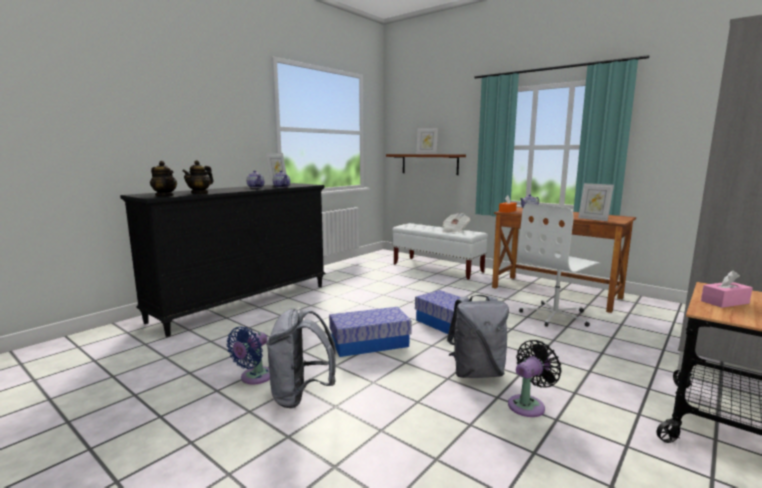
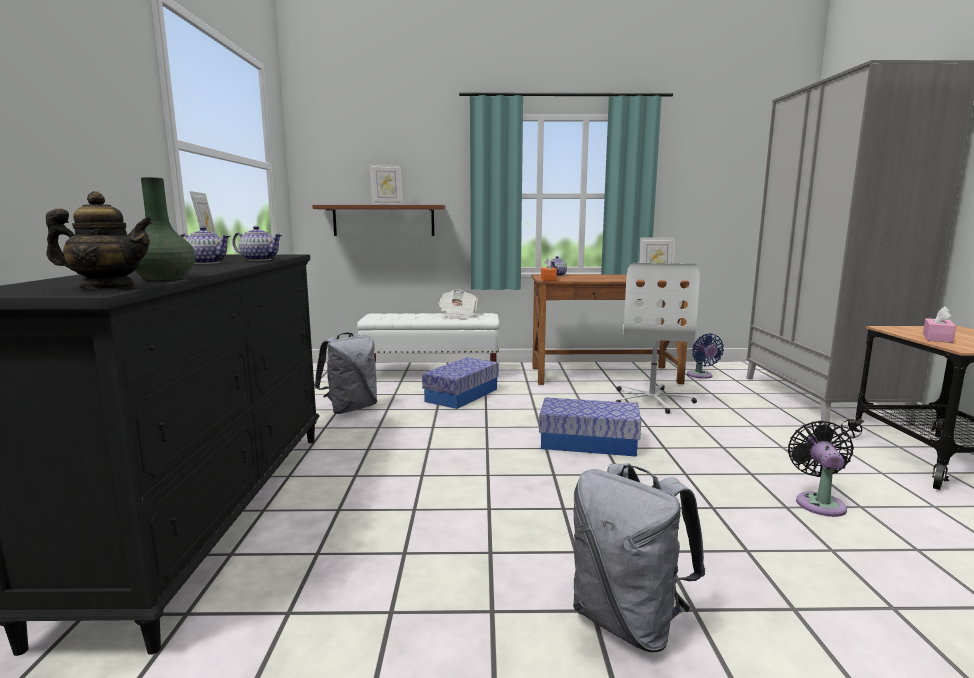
camera: 40 degrees left, 0 degrees up
(200, 193) = (165, 278): teapot -> green vase
(254, 378) = (508, 634): blue fan -> blue fan (701, 376)
(369, 343) = (552, 500): storage box -> storage box (462, 395)
(476, 372) = (719, 488): grey backpack -> grey backpack (350, 408)

